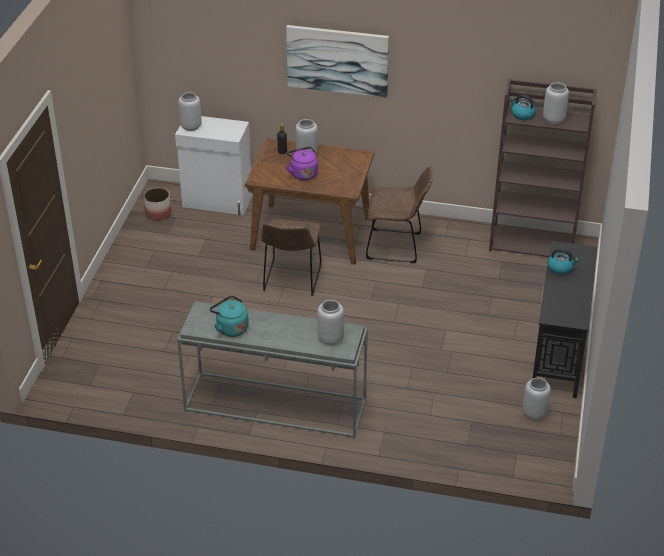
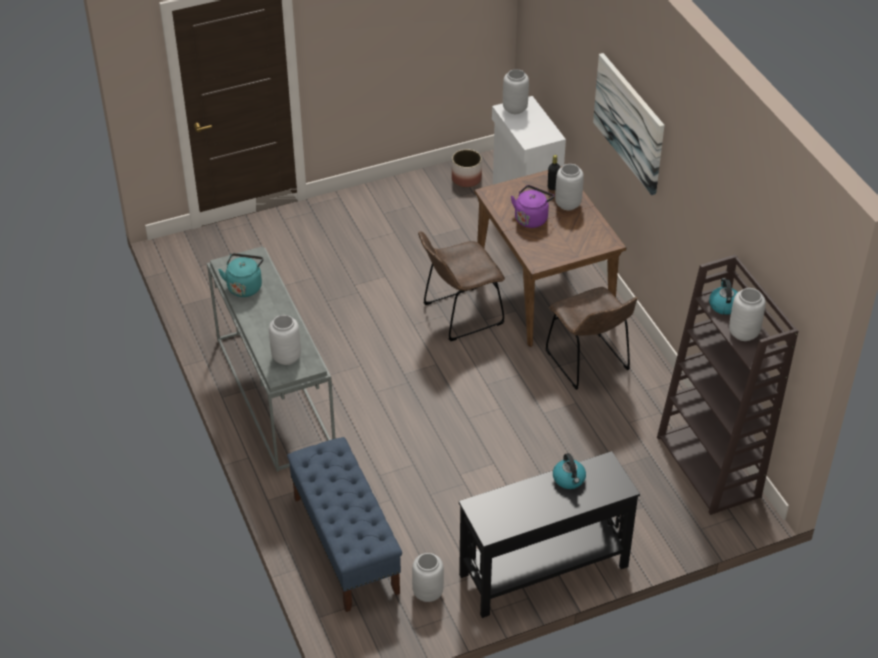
camera: 55 degrees right, 5 degrees up
(457, 434) = (345, 544): none -> blue bench

